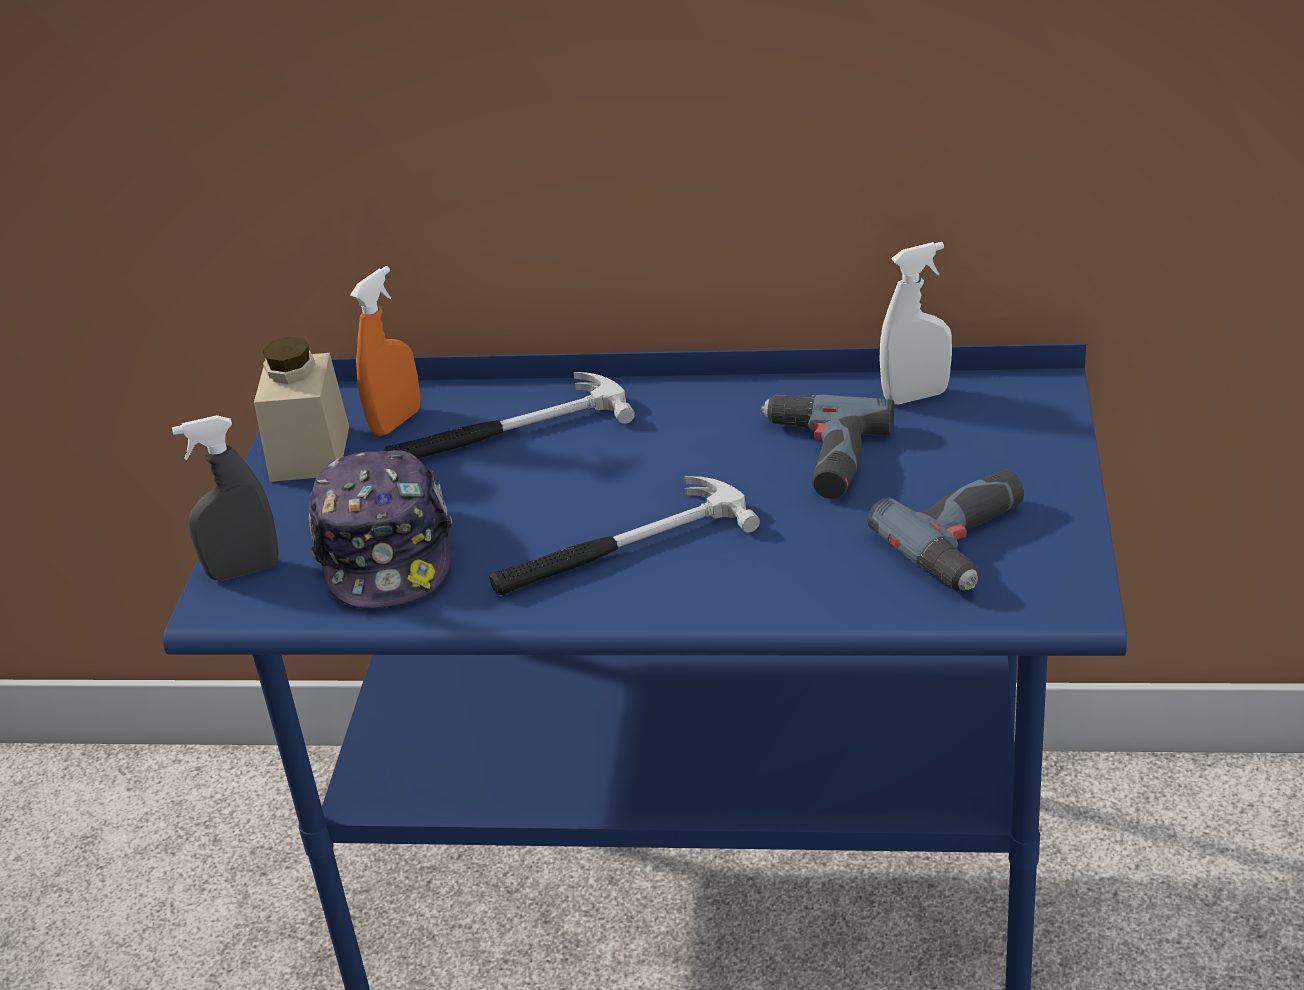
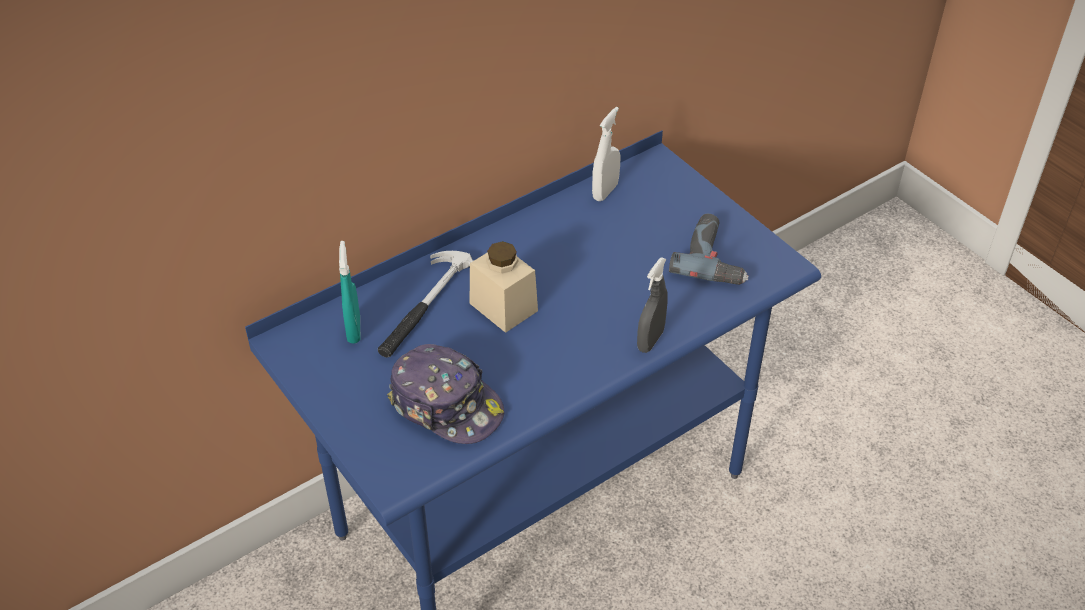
camera: 45 degrees left, 10 degrees up
(244, 570) = (382, 457): grey spray bottle -> grey spray bottle (650, 340)
(310, 453) = (327, 372): beige jar -> beige jar (503, 307)
(396, 422) = (354, 330): orange spray bottle -> turquoise spray bottle
(620, 548) = (564, 341): hammer -> none
(817, 457) = (598, 246): power drill -> none

